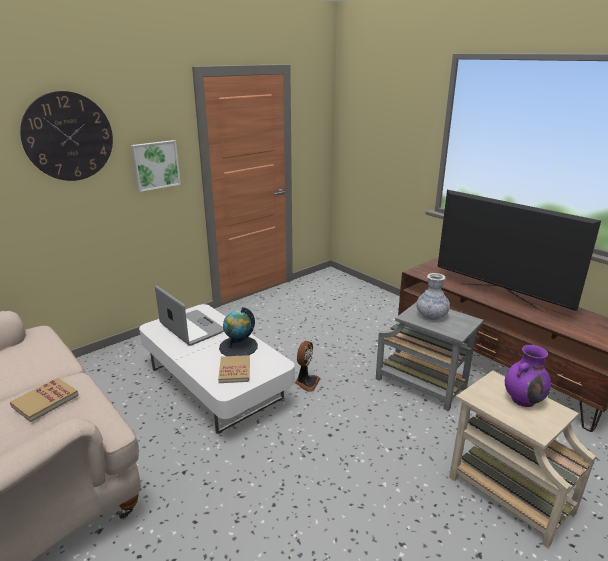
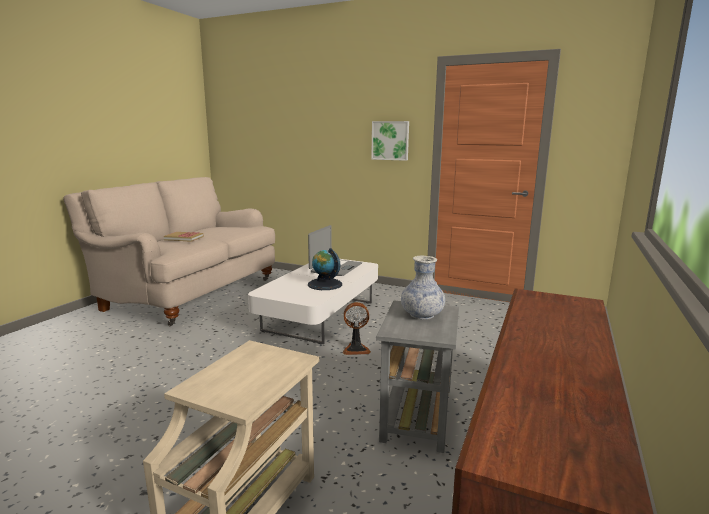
camera: 65 degrees right, 10 degrees down
(68, 137) = (332, 110): wall clock -> none
(234, 370) = (289, 289): book -> none
(499, 296) = (543, 346): television -> none
(523, 399) = (260, 377): purple vase -> none

